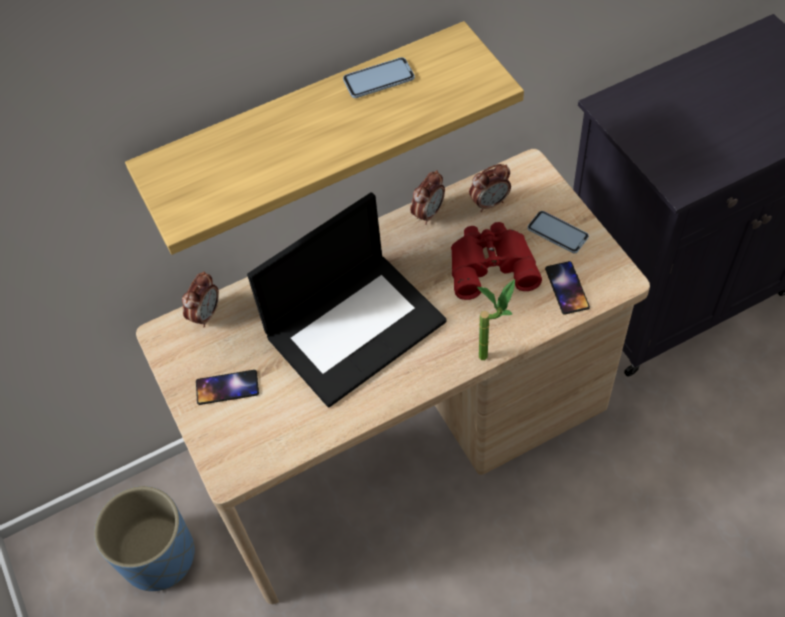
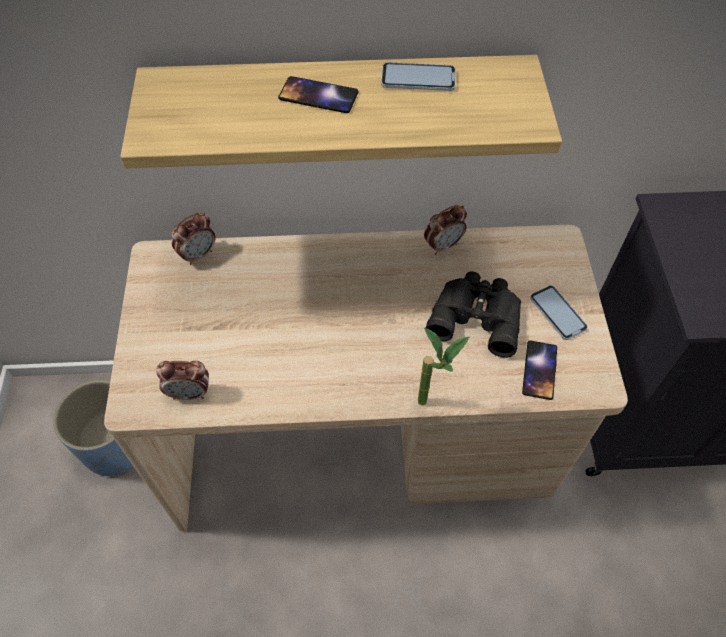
camera: 20 degrees right, 0 degrees up
(227, 388) = (177, 327): phone -> phone (318, 96)
(355, 326) = (320, 320): laptop -> none
(489, 203) = (506, 259): alarm clock -> alarm clock (190, 393)
(490, 263) = (476, 315): red binoculars -> black binoculars

